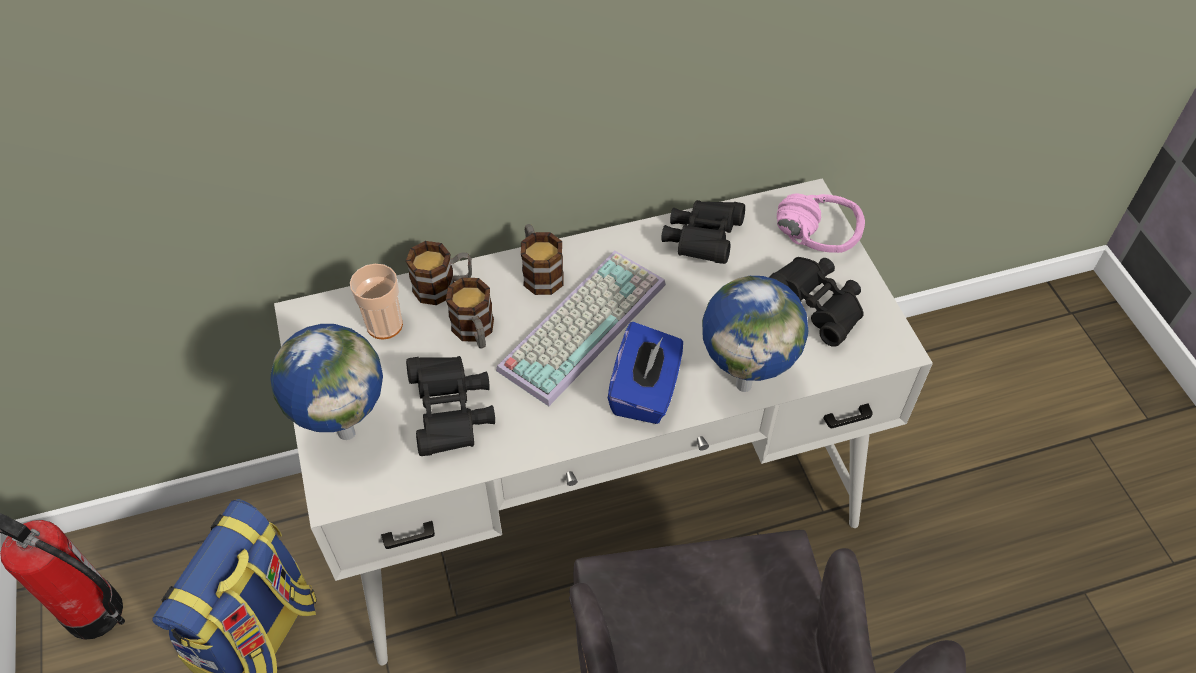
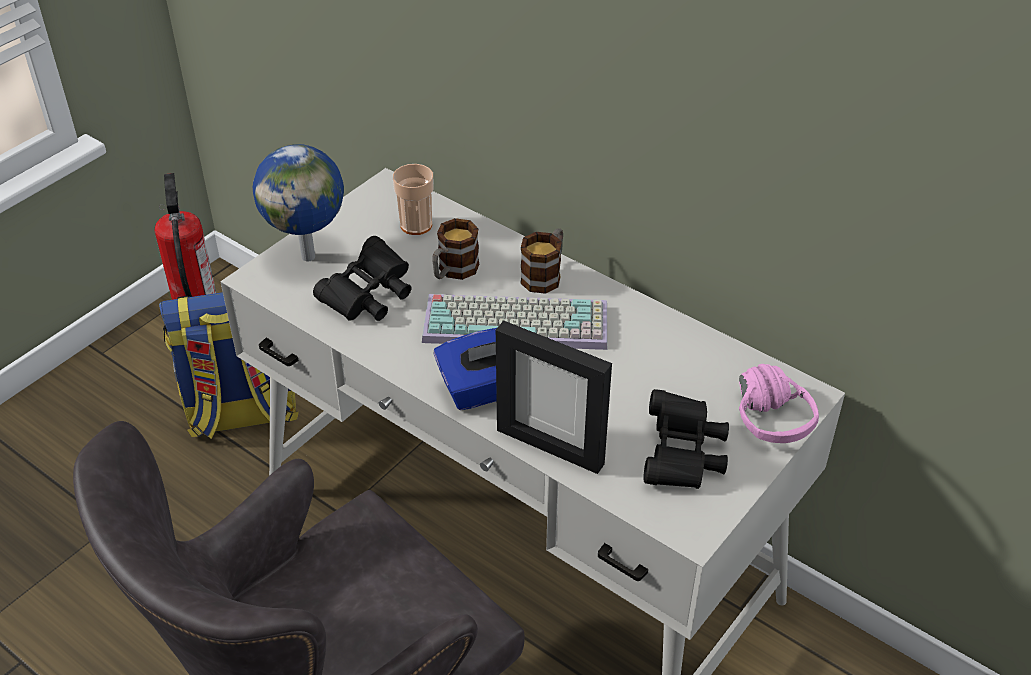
camera: 55 degrees right, 10 degrees down
(443, 287) = (479, 234): mug -> none
(702, 241) = (678, 349): black binoculars -> none
(744, 383) = (551, 445): globe -> picture frame

